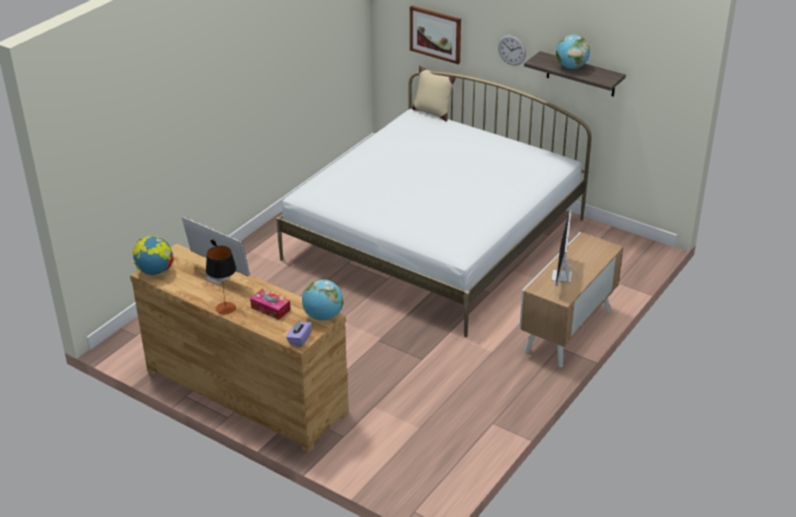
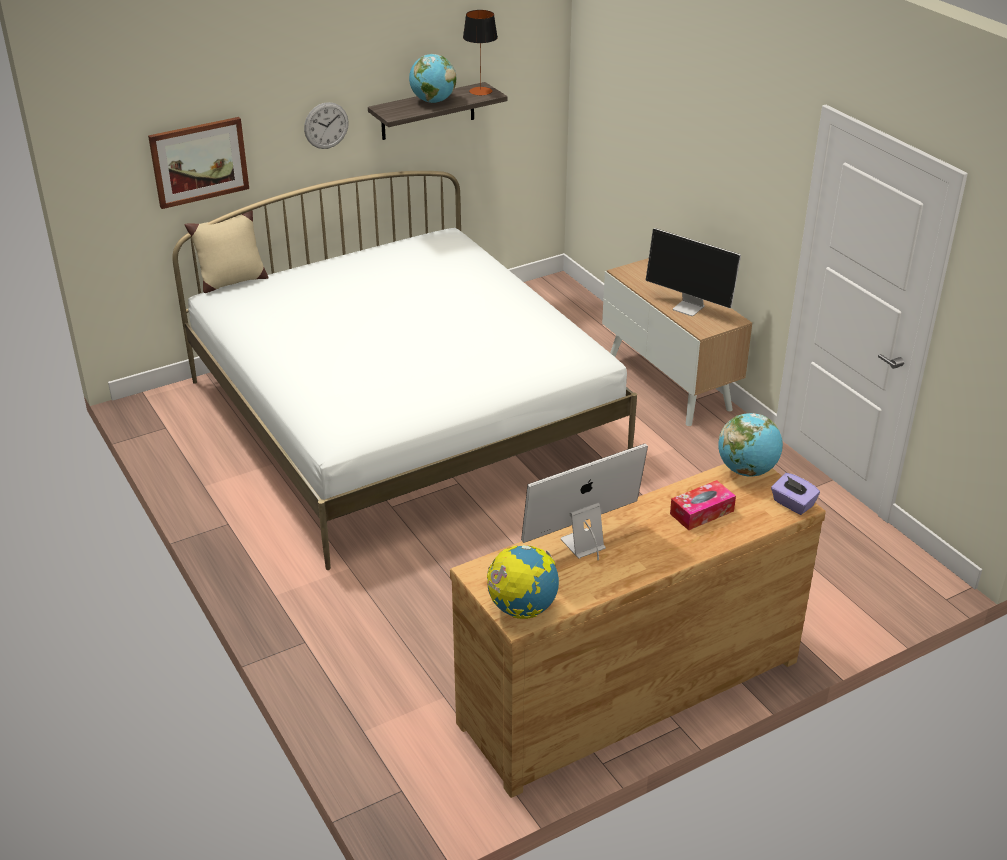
camera: 65 degrees left, 0 degrees up
(225, 308) = (675, 555): table lamp -> table lamp (480, 91)

